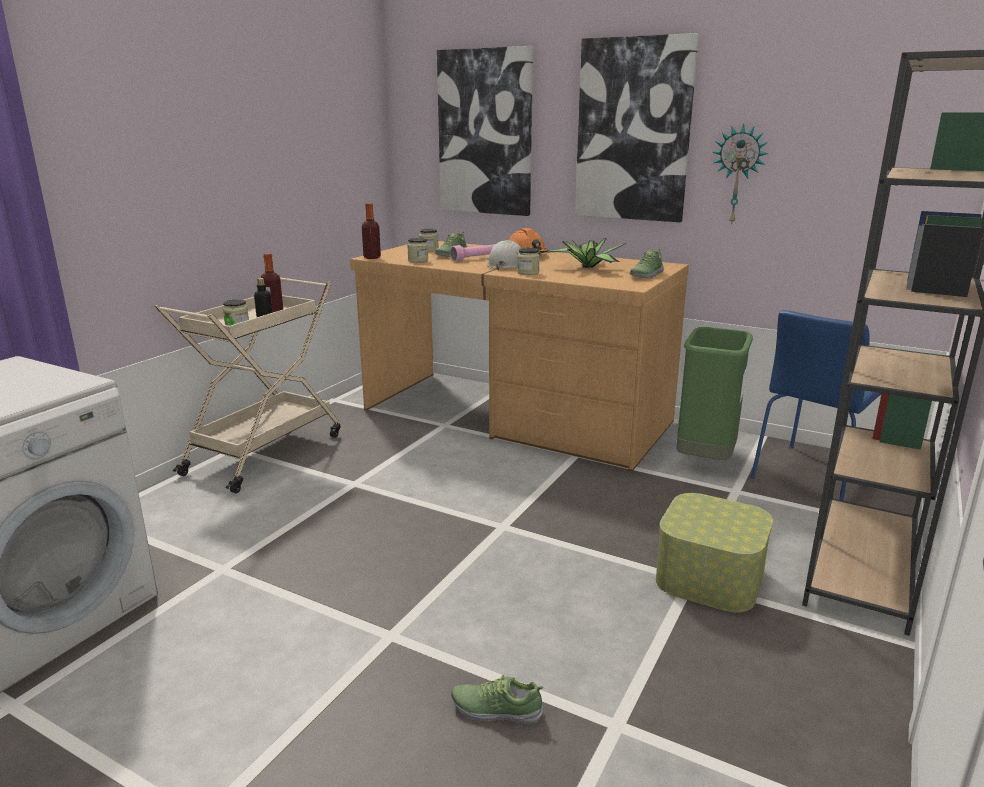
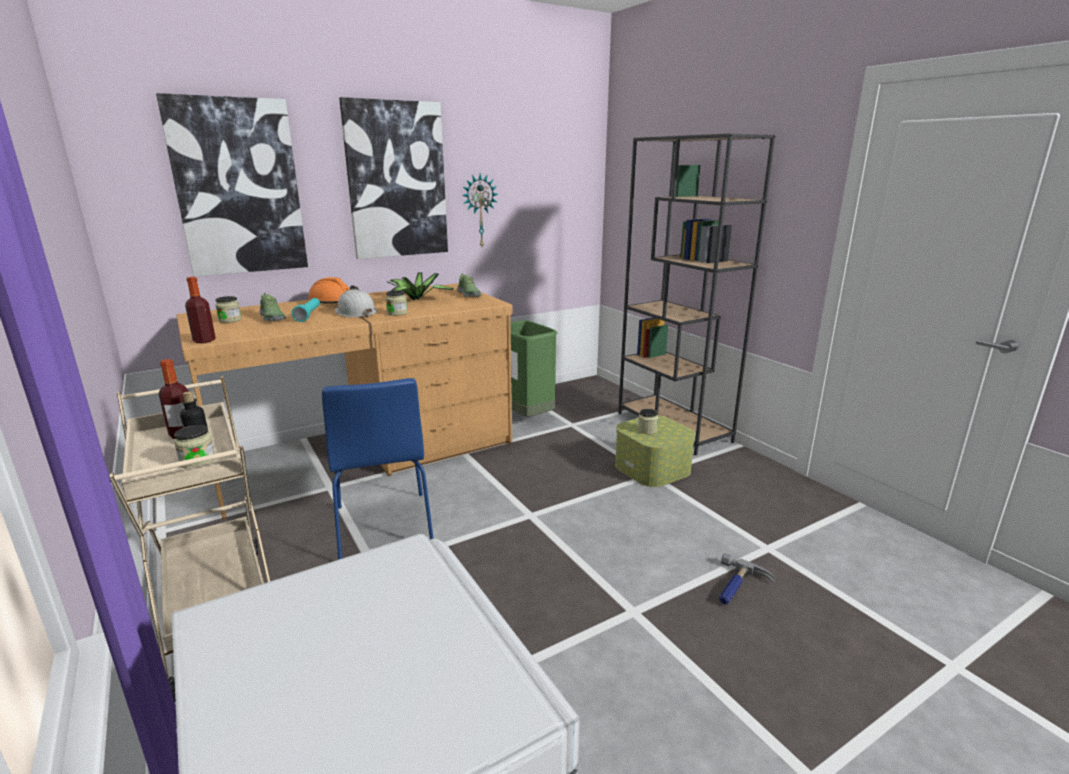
camera: 60 degrees left, 0 degrees up
(418, 261) = (267, 330): jar -> jar (647, 430)
(475, 258) = (308, 315): pink flashlight -> turquoise flashlight
(496, 709) = (738, 587): shoe -> hammer
(812, 477) = (579, 400): blue chair -> blue chair (384, 529)

